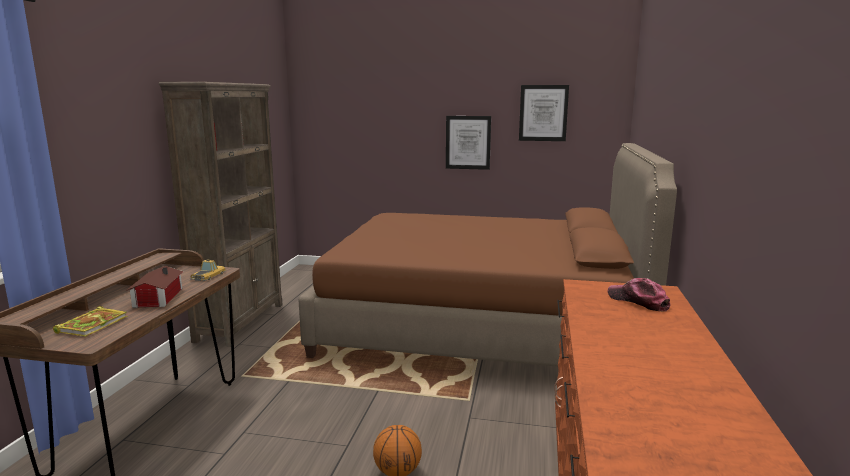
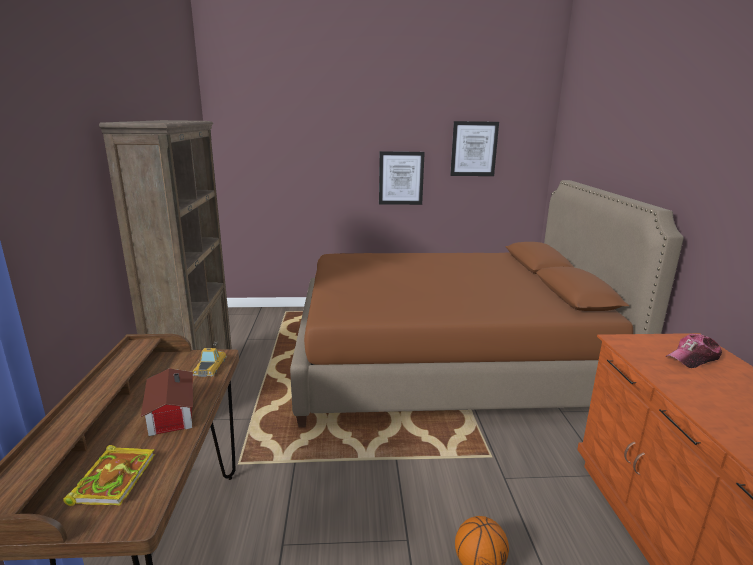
camera: 15 degrees left, 5 degrees up
(638, 301) = (693, 358): cap -> cap turned 60 degrees counterclockwise

